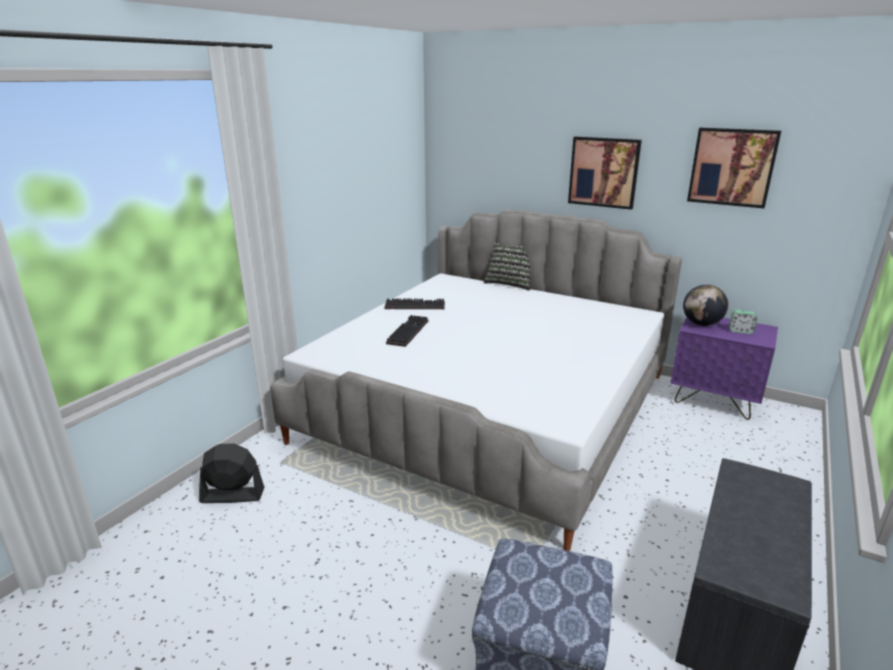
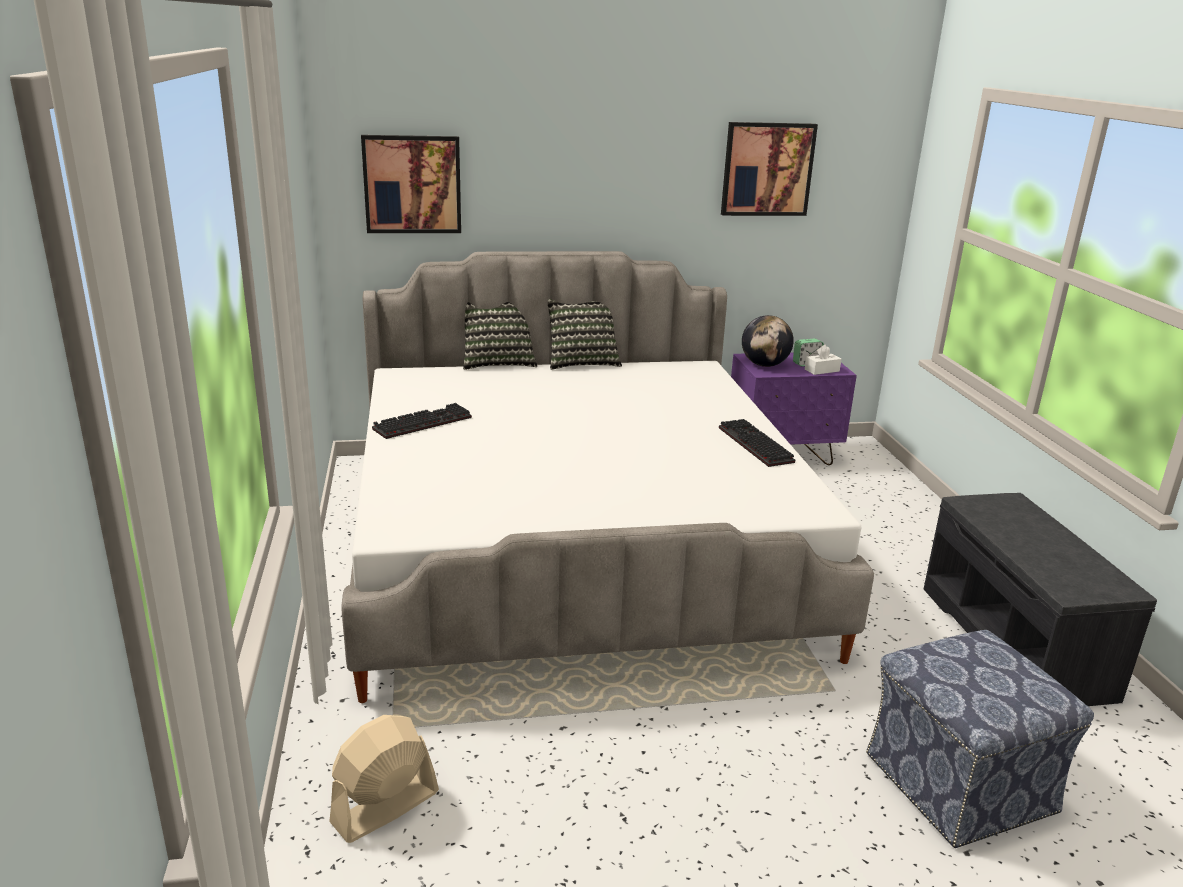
camera: 40 degrees left, 0 degrees up
(232, 495) = (384, 807): black fan -> beige fan
(407, 331) = (474, 461): keyboard -> keyboard (752, 444)
(562, 294) = (582, 362): none -> pillow
(603, 172) = (613, 186): picture -> picture (412, 184)
(746, 338) = (822, 370): none -> white tissue box

